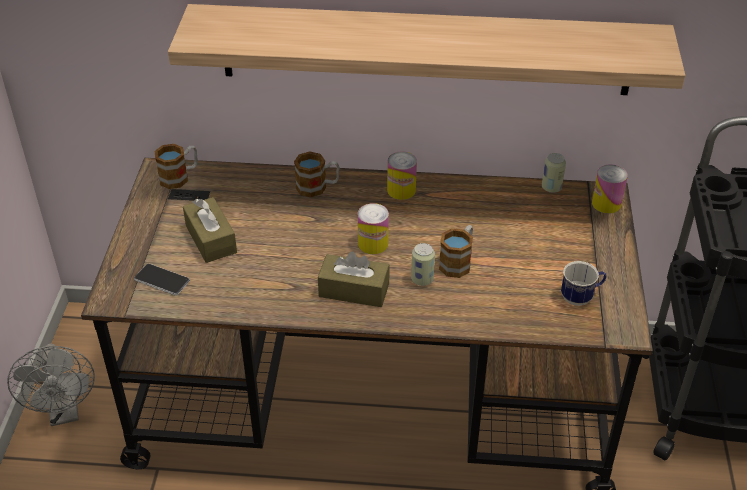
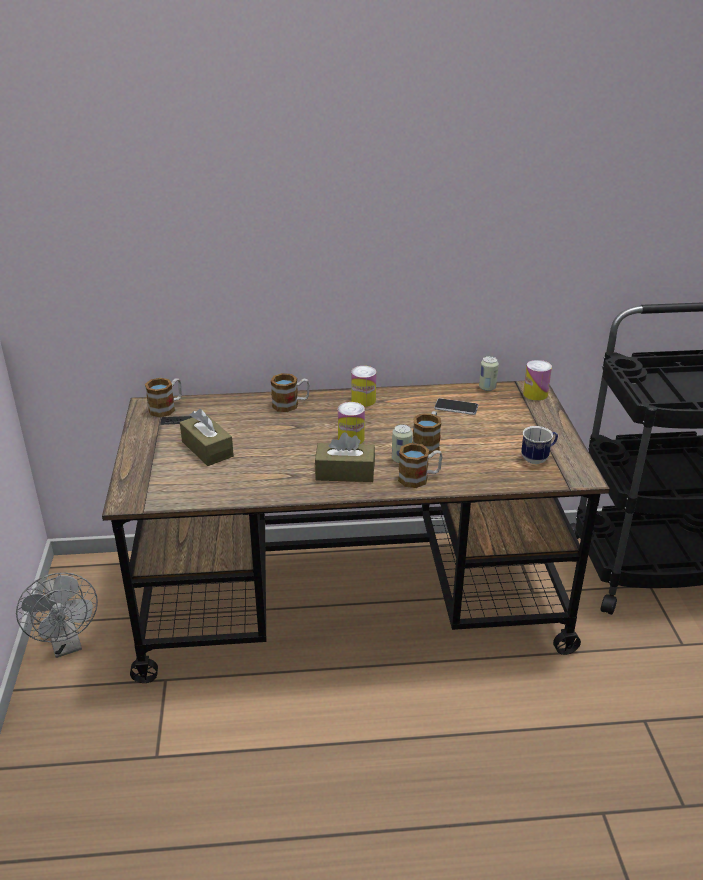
camera: 10 degrees left, 10 degrees down
(162, 280) = (171, 482): phone -> phone (456, 407)
(425, 49) = (376, 274): shelf -> none
(435, 309) = (419, 478): none -> mug

